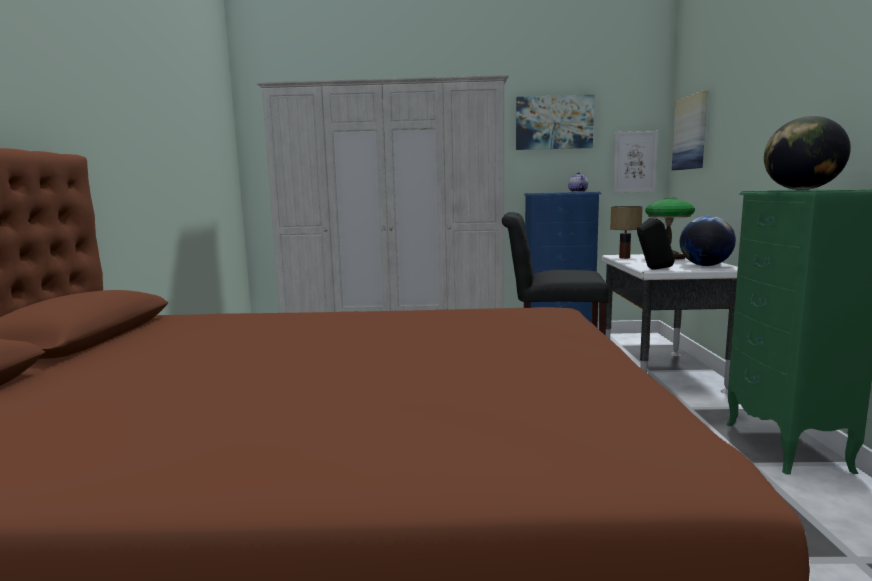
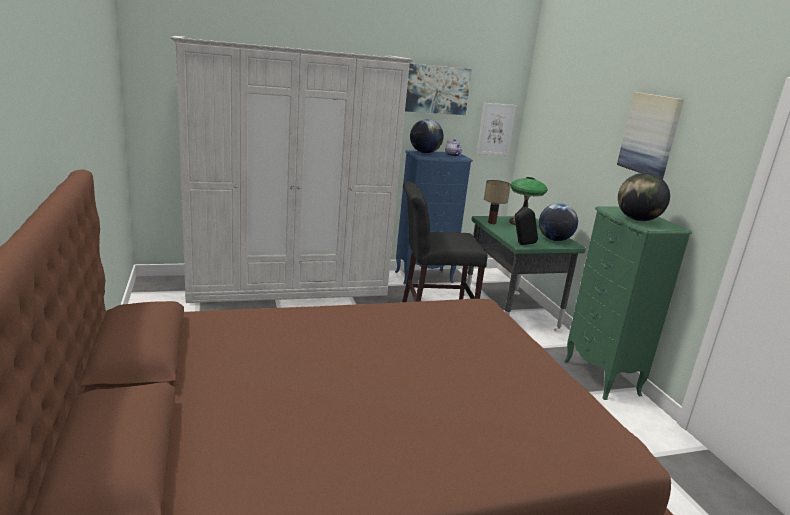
camera: 20 degrees left, 10 degrees up
(545, 192) = (424, 153): none -> globe
(661, 372) = (511, 311): white desk -> green desk
(690, 133) = (545, 118): picture -> picture (650, 134)

